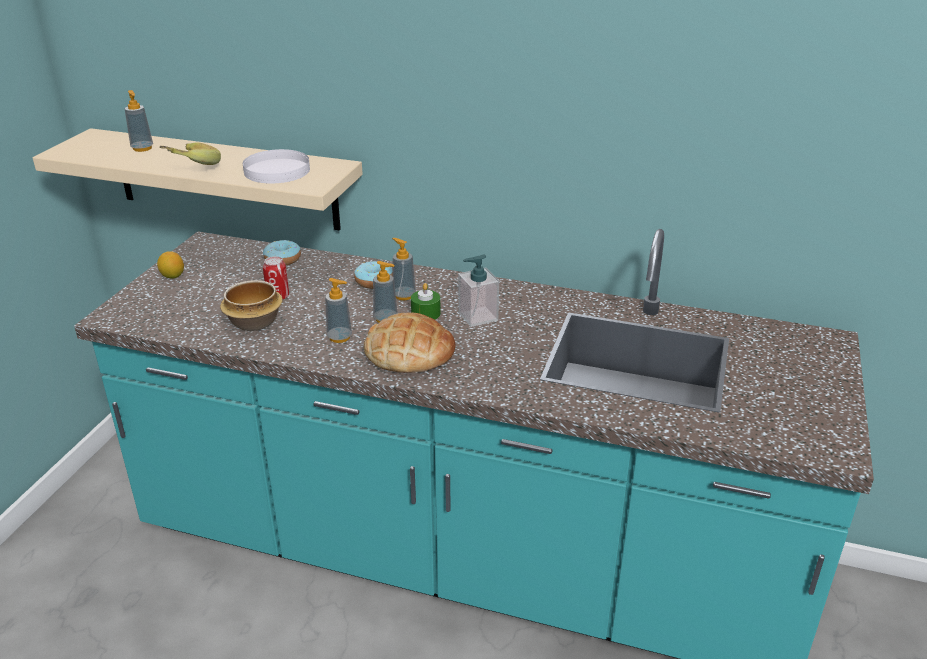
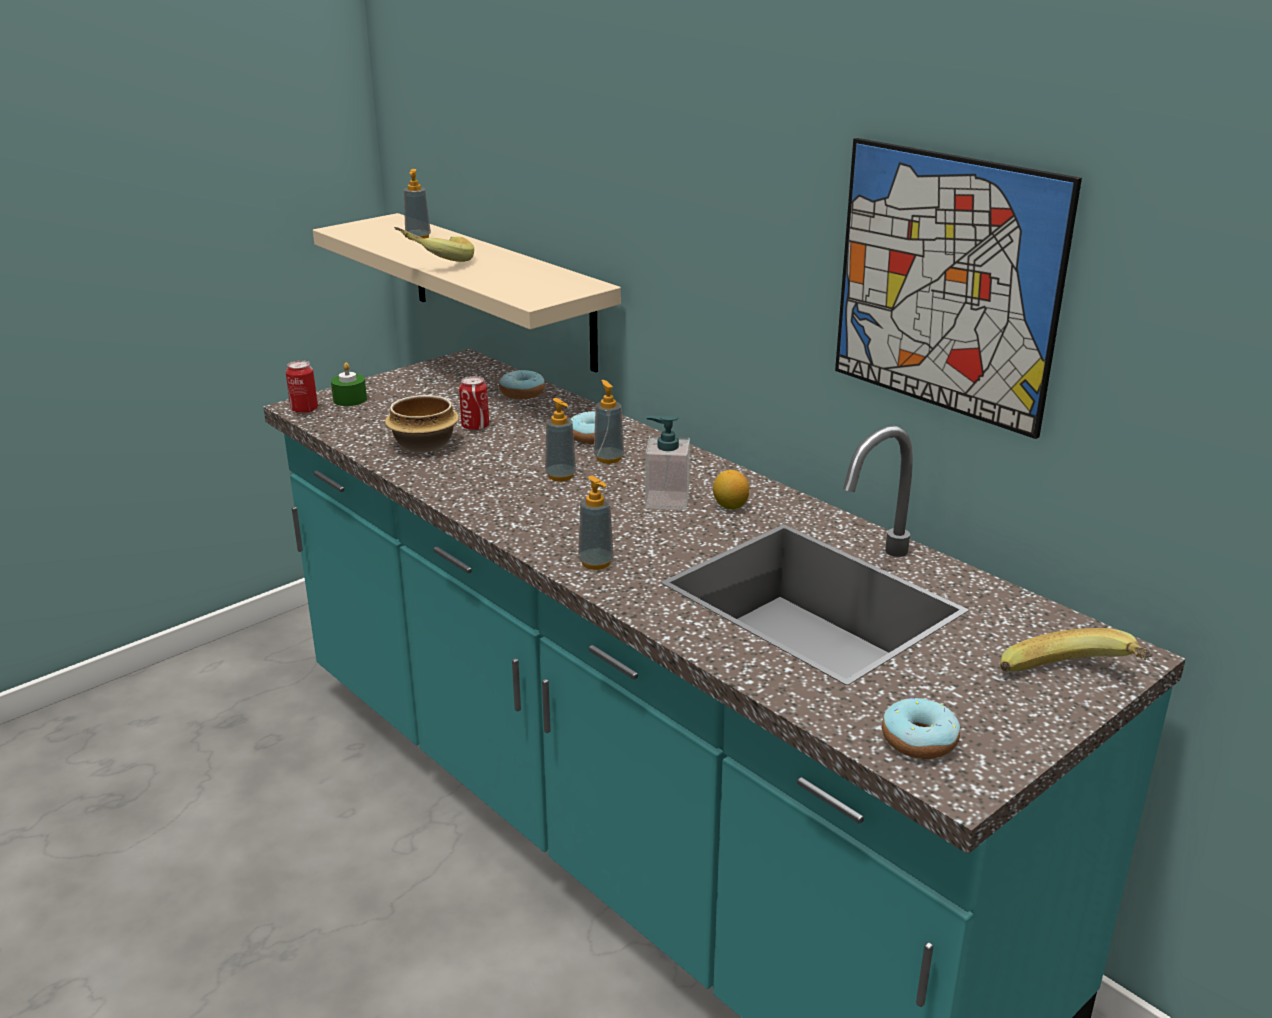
camera: 30 degrees right, 5 degrees down
(117, 319) = (304, 410): none -> can
(173, 276) = (397, 384): lemon -> lemon (730, 506)
(276, 170) = (517, 279): white plate -> none
(339, 337) = (491, 480): soap dispenser -> soap dispenser (596, 562)
(409, 351) = (547, 513): bread -> none
(425, 314) = (611, 482): green candle -> green candle (350, 400)
(670, 125) = (946, 284): none -> picture
(793, 433) = (919, 740): none -> donut
(826, 368) = (1073, 684): none -> banana

